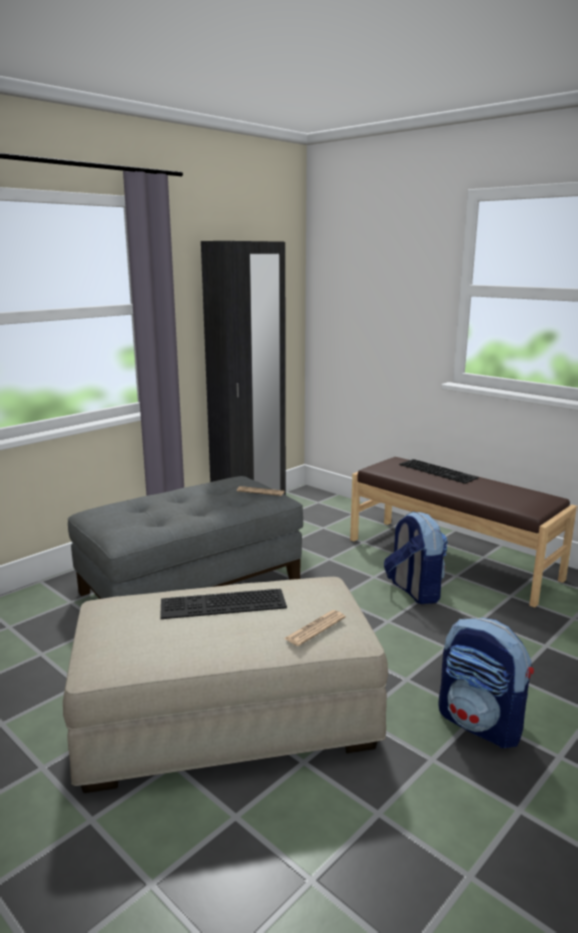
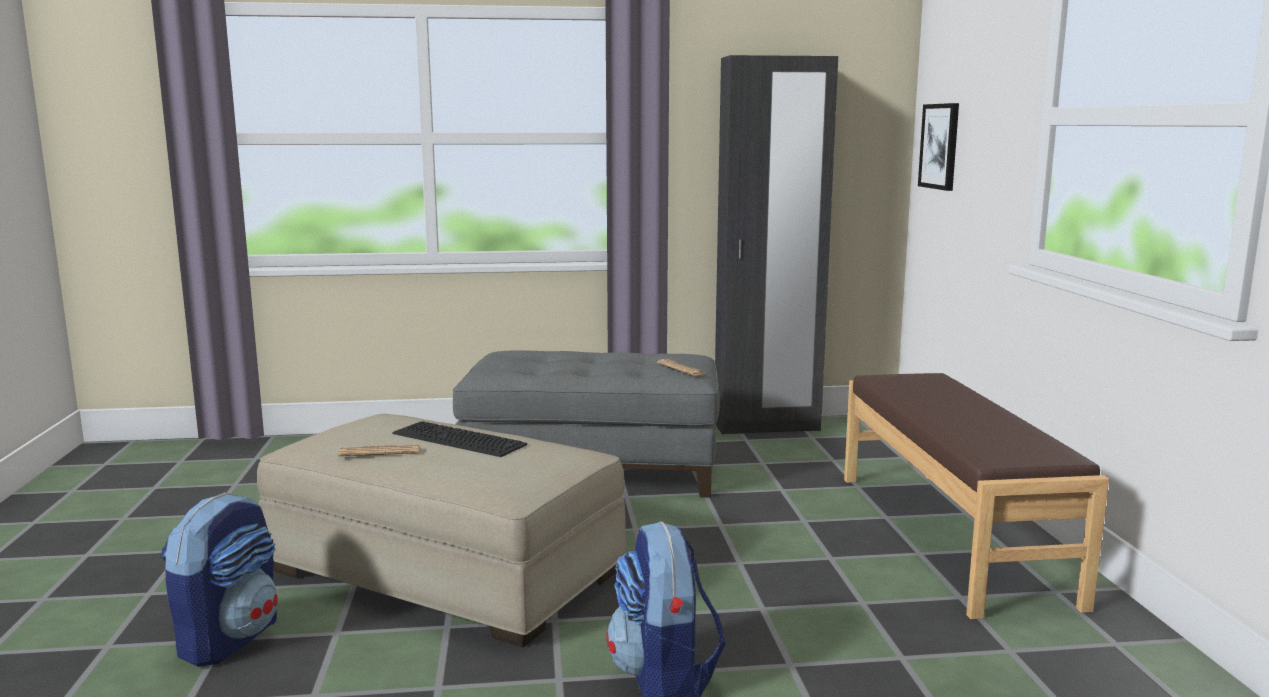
camera: 40 degrees right, 5 degrees down
(315, 628) = (489, 476): newspaper -> newspaper (379, 452)
(342, 304) = (940, 146): none -> picture
(414, 591) = (828, 548): backpack -> backpack (229, 638)
(439, 471) = (964, 396): keyboard -> none

